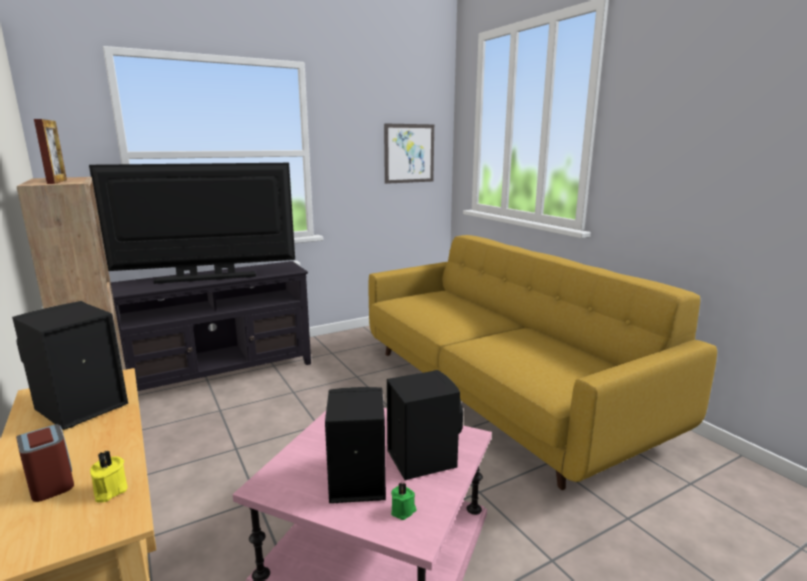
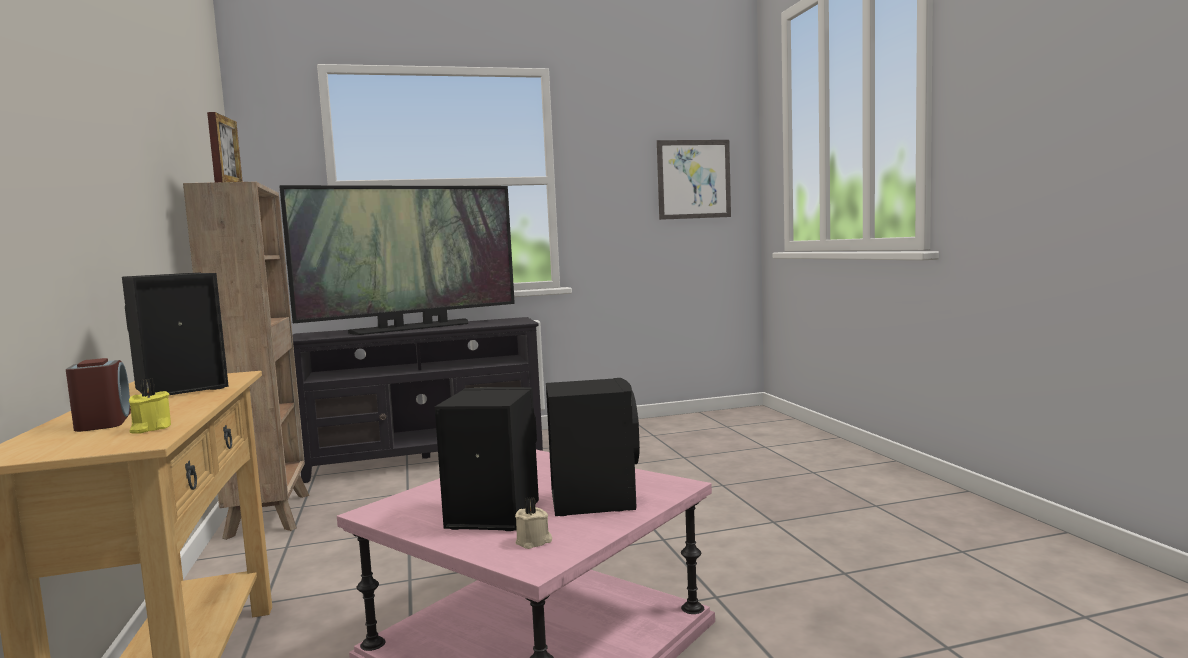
camera: 15 degrees right, 10 degrees down
(207, 277) = (412, 328): television -> television turned 150 degrees clockwise
(403, 511) = (534, 541): green candle -> beige candle
(498, 392) = (798, 492): yellow sofa -> none

